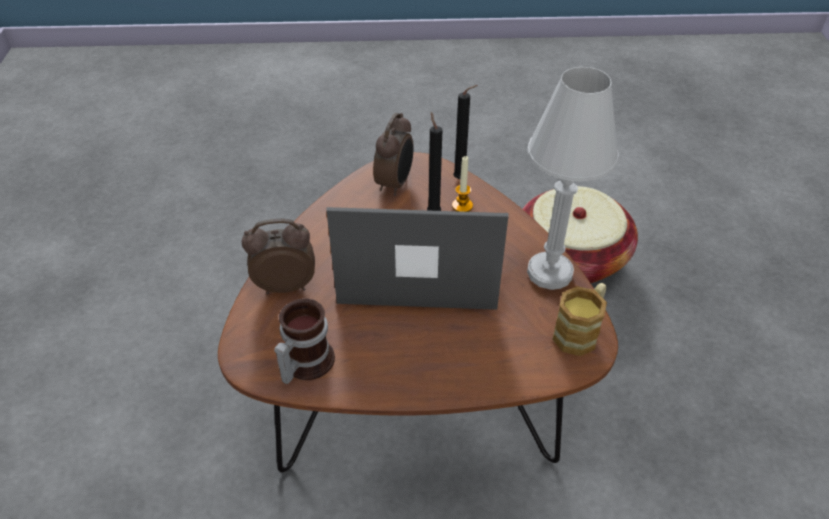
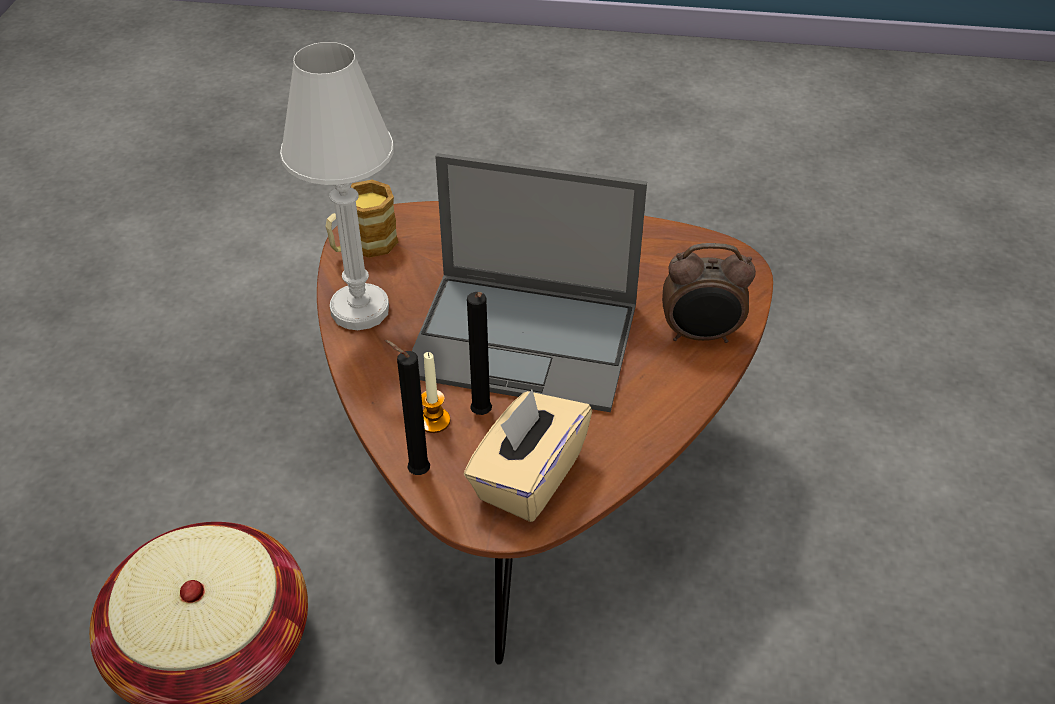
camera: 170 degrees left, 0 degrees up
(303, 362) = (674, 252): mug -> none
(395, 184) = (528, 477): alarm clock -> beige tissue box

